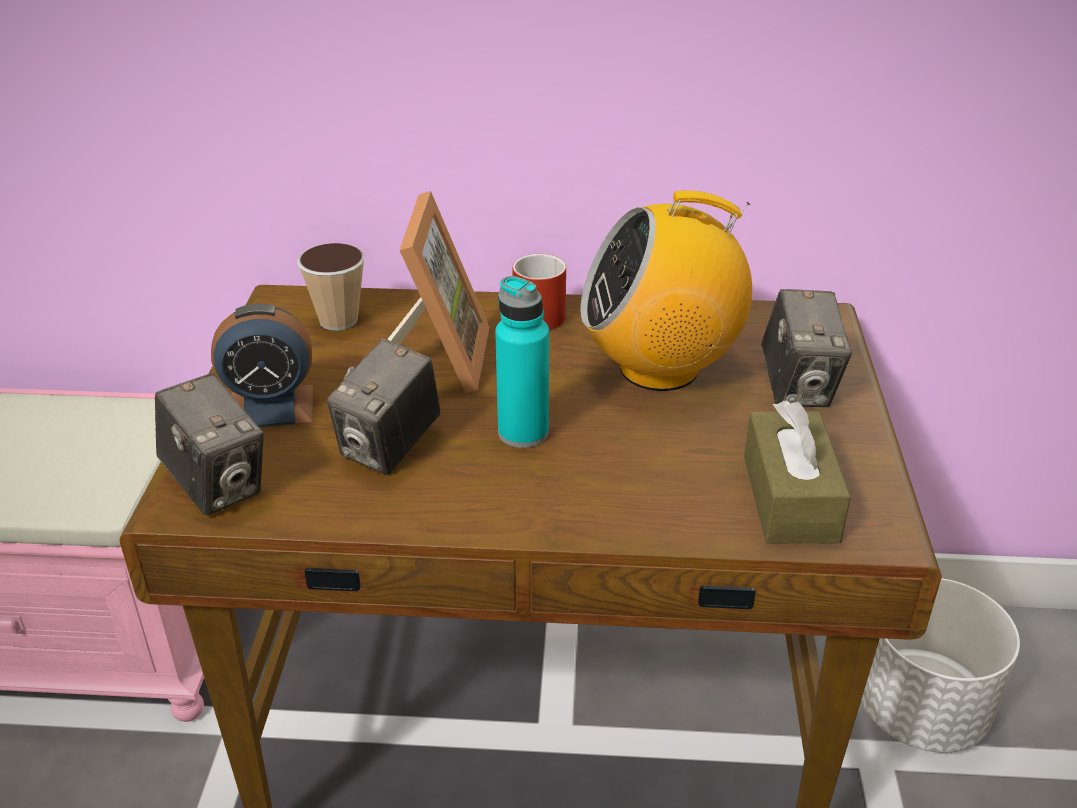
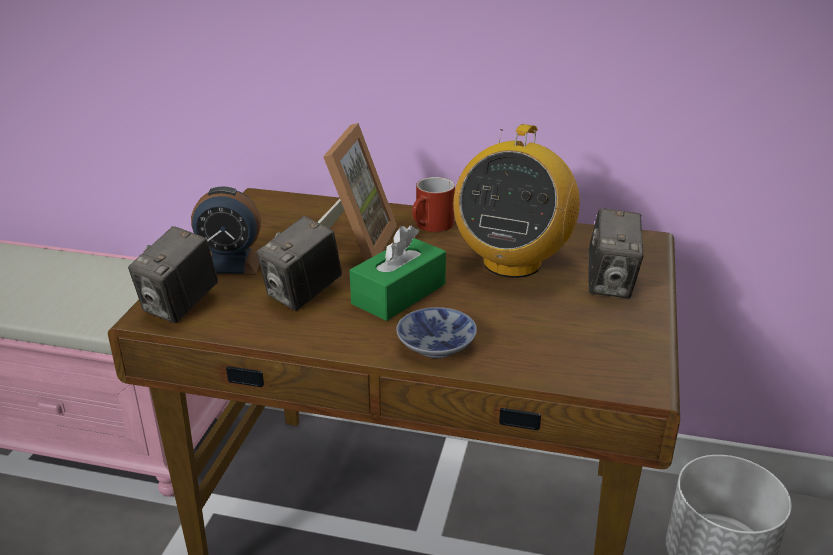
camera: 10 degrees right, 5 degrees down
(217, 485) = (180, 306): camera -> camera turned 60 degrees clockwise
(338, 320) = (294, 213): cup -> none
(523, 433) = (399, 294): turquoise bottle -> green tissue box
(601, 504) = (439, 344): none -> bowl
(660, 368) = (512, 262): radio -> radio turned 75 degrees counterclockwise
(790, 498) = (579, 354): brown tissue box -> none

